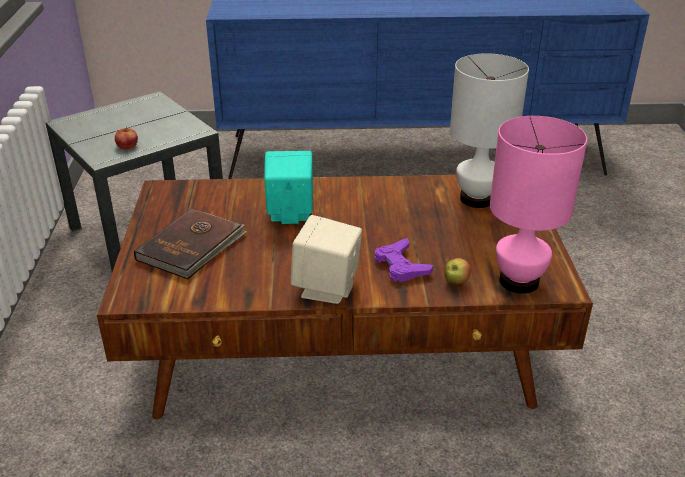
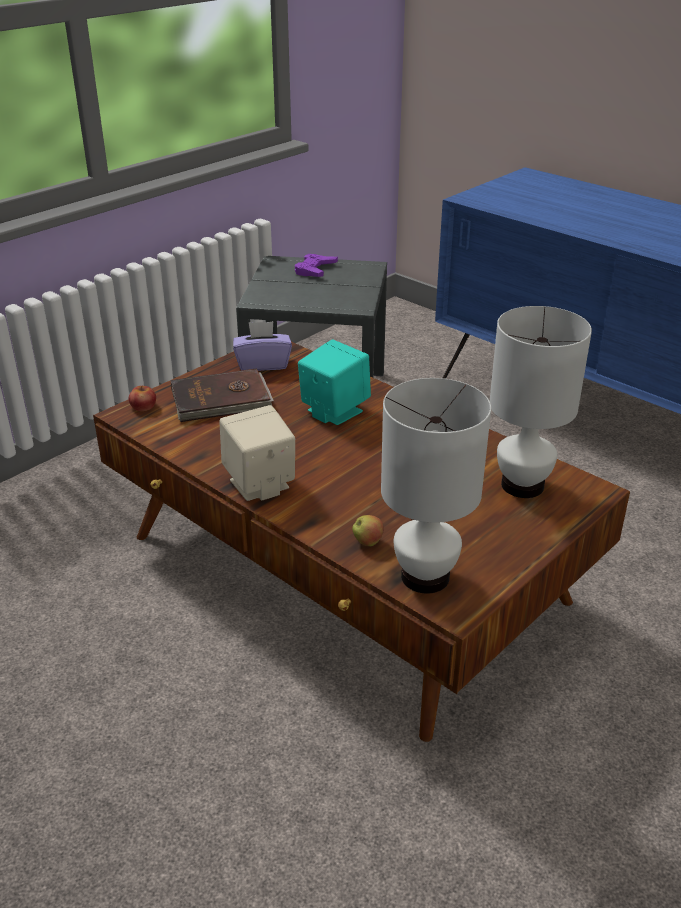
camera: 45 degrees right, 0 degrees up
(127, 146) = (287, 298): apple -> apple (143, 406)
(178, 205) = (263, 364): none -> purple tissue box
(401, 266) = (346, 502): purple game controller -> purple game controller (315, 270)
(519, 282) = (424, 577): pink table lamp -> white table lamp

